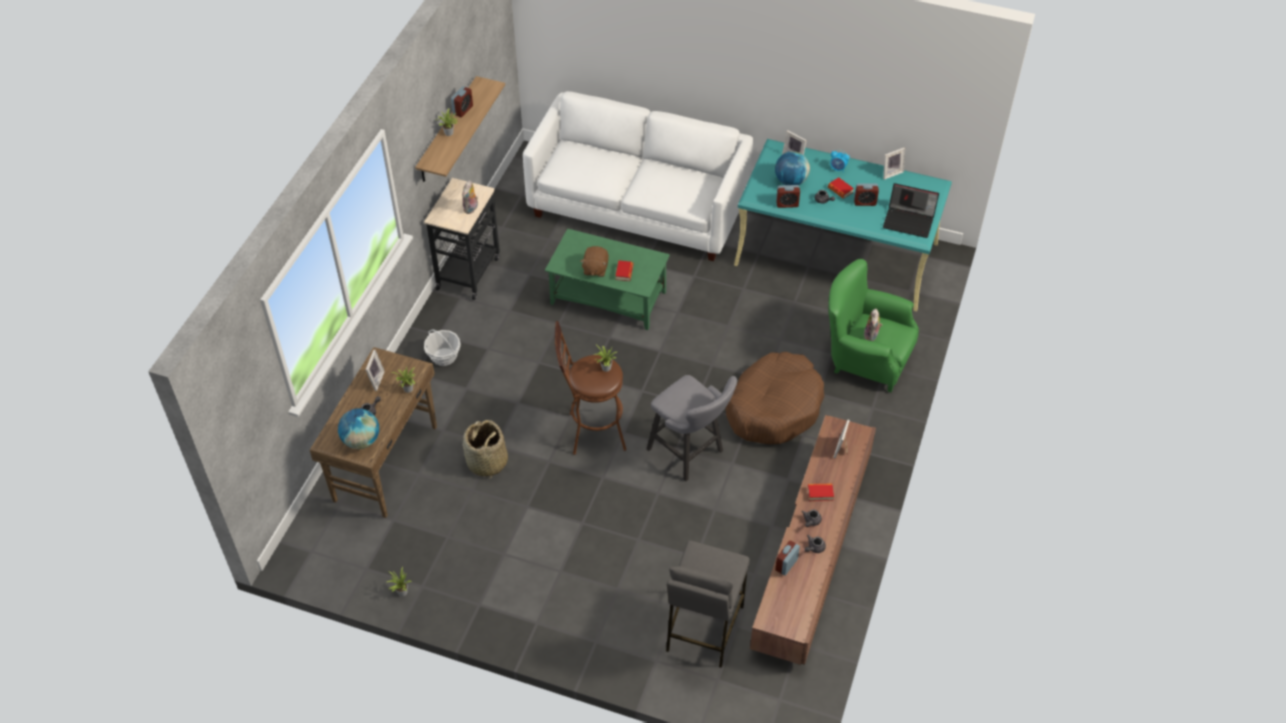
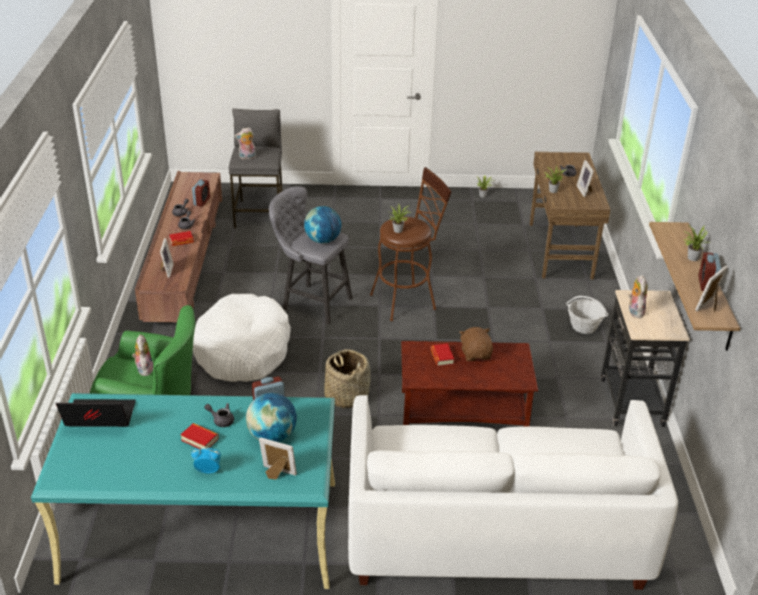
camera: 160 degrees right, 15 degrees down
(361, 441) = (557, 161): globe -> globe (323, 240)
(486, 462) = (481, 266): basket -> basket (346, 396)
(609, 298) = (462, 412): green coffee table -> brown coffee table
(723, 564) = (247, 157): none -> plush toy
(774, 407) = (243, 350): brown dog bed -> white dog bed
(865, 202) = (162, 430): alarm clock -> none
(891, 172) = (126, 482): picture frame -> picture frame (710, 307)

